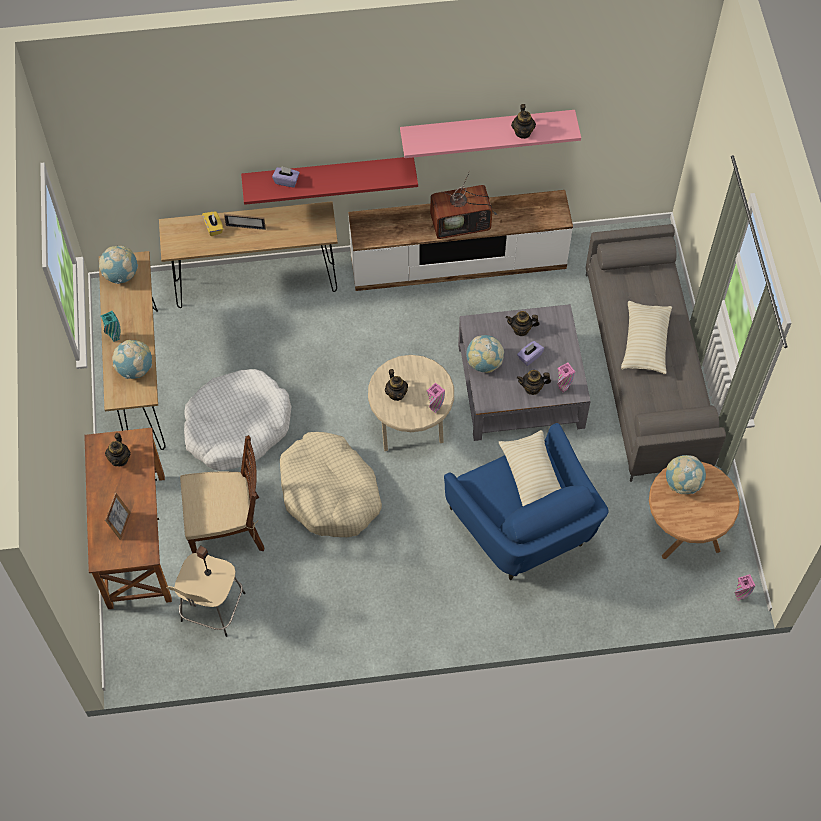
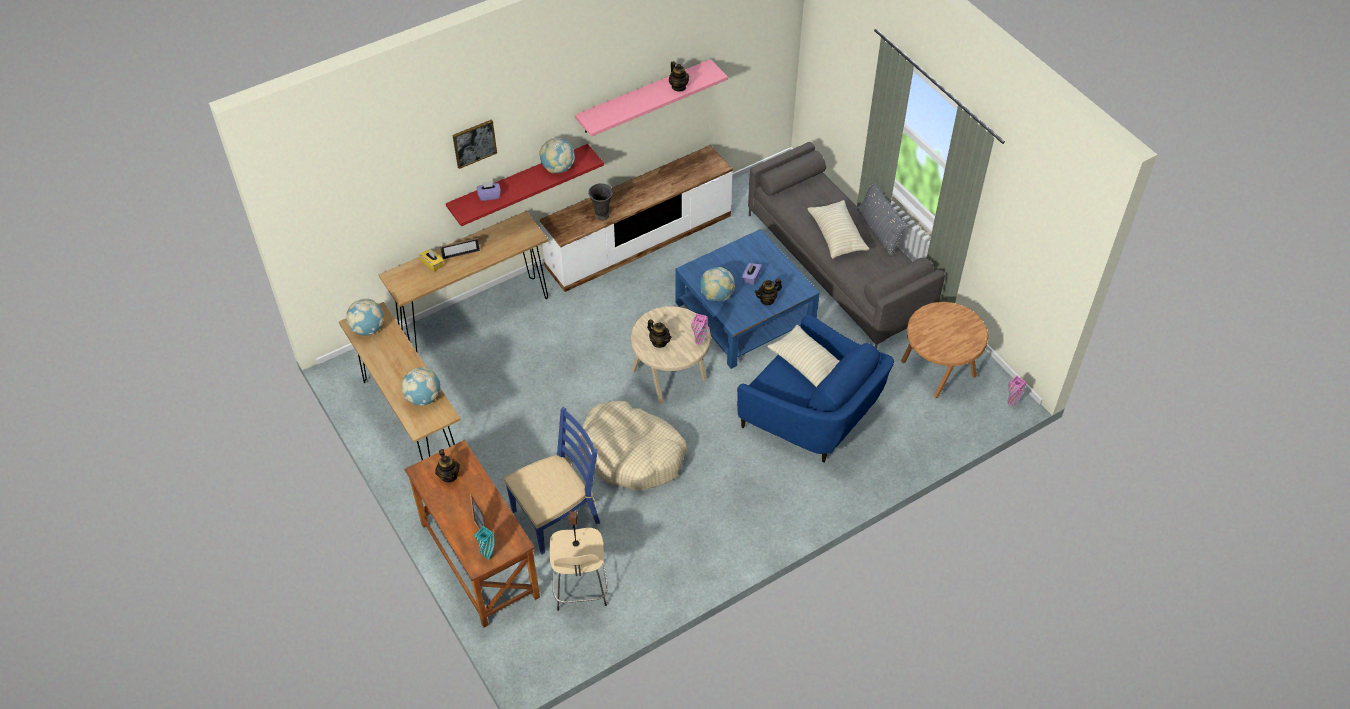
camera: 25 degrees left, 10 degrees down
(115, 338) = (390, 380): turquoise vase -> turquoise vase (488, 555)
(227, 526) = (556, 516): brown chair -> blue chair
(237, 427) = (520, 433): white dog bed -> none
(278, 128) = (474, 143): none -> picture
(411, 232) = (602, 216): none -> grey vase
(461, 222) = (640, 195): television -> none
(520, 386) = (745, 314): grey coffee table -> blue coffee table
(521, 329) = (732, 260): teapot -> none
(563, 388) = (792, 291): pink vase -> none
(682, 483) = (931, 323): globe -> globe (558, 168)
(692, 355) = (878, 231): none -> grey pillow

